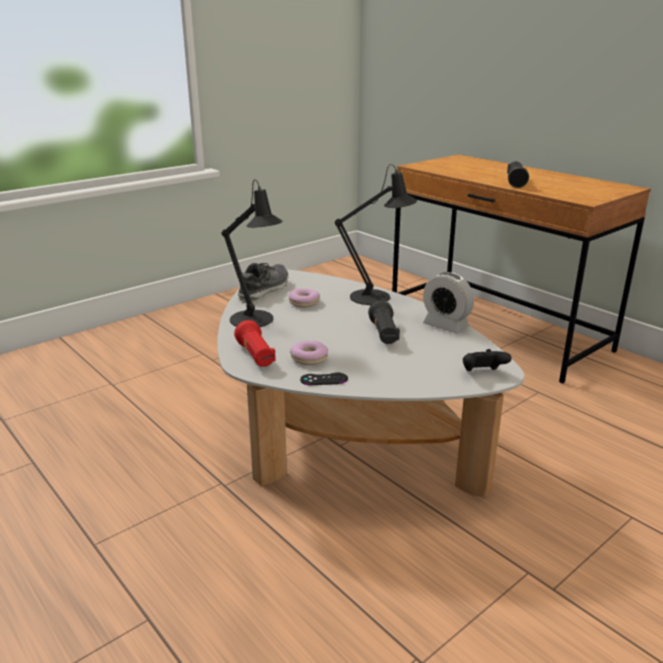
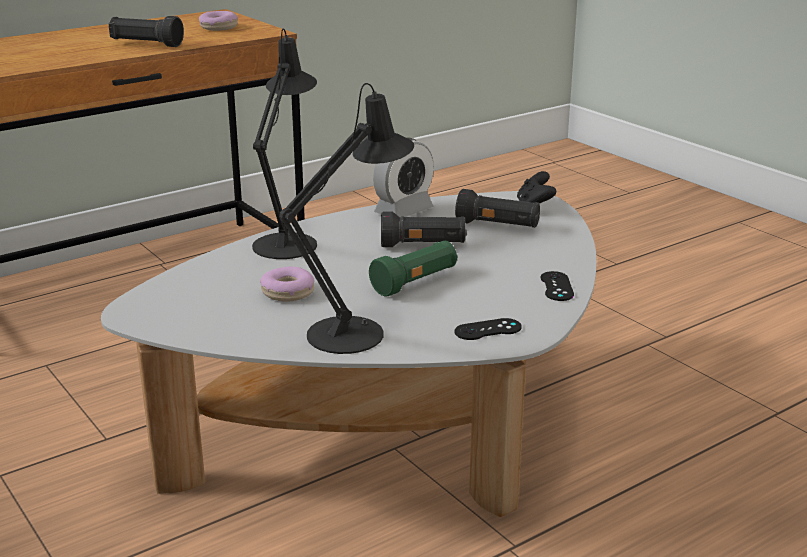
camera: 85 degrees left, 0 degrees up
(256, 356) = (488, 330): red flashlight -> black game controller
(264, 290) = (213, 324): shoe -> none
(309, 358) = (496, 294): donut -> donut (218, 27)
(323, 334) = (415, 282): none -> green flashlight
(432, 359) = (498, 226): none -> black flashlight

